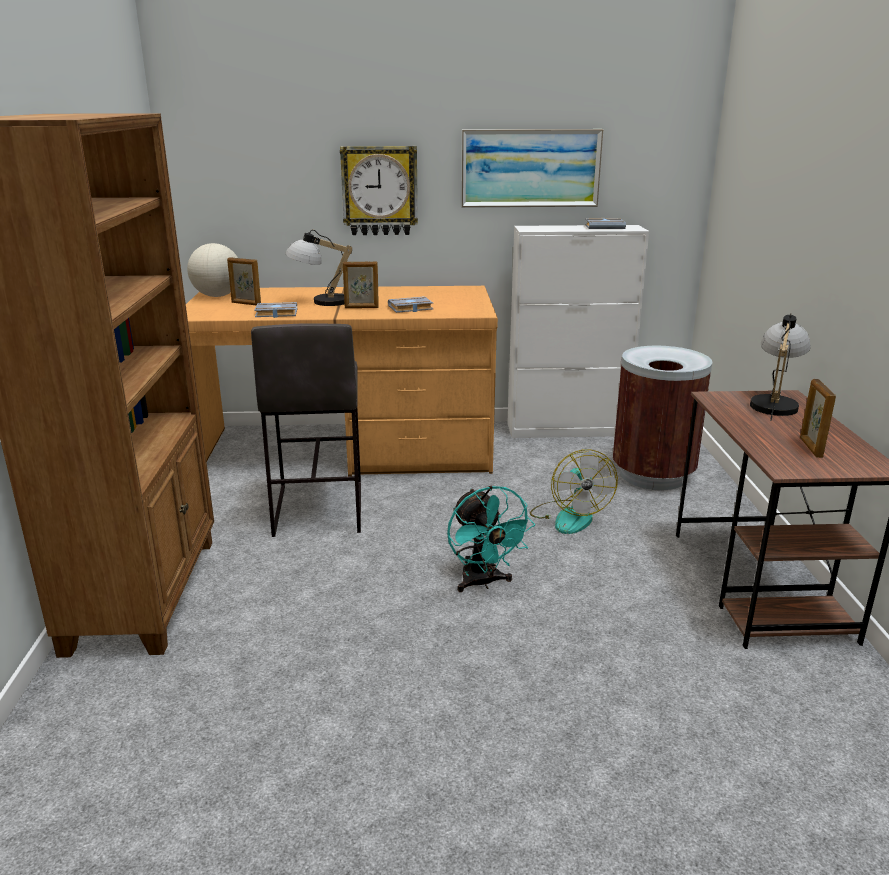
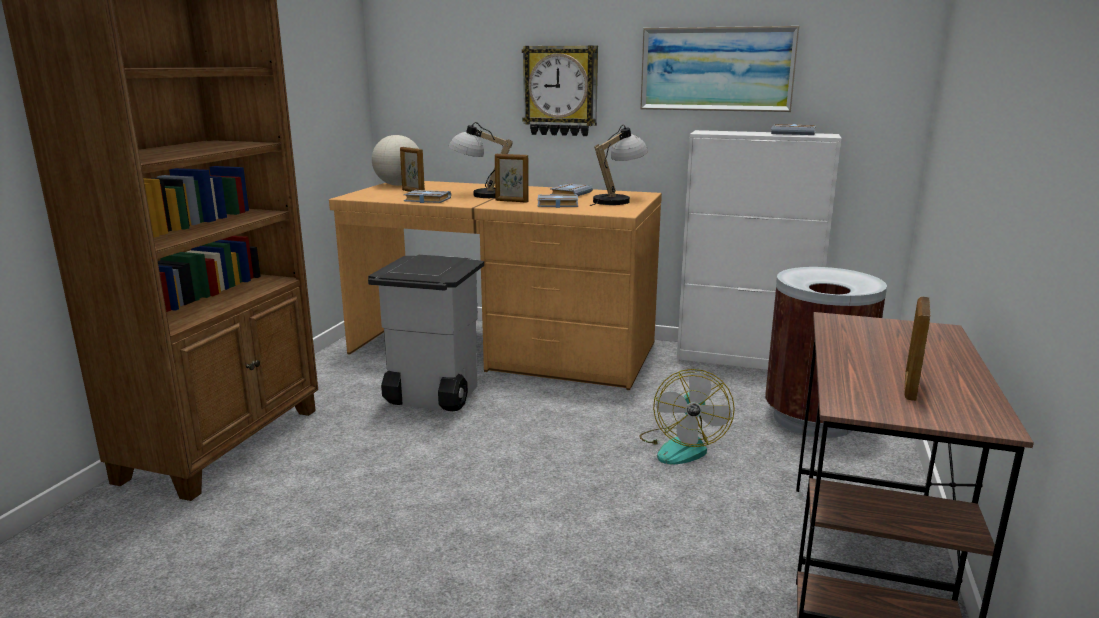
camera: 20 degrees right, 5 degrees down
(317, 509) = (431, 396): grey stool -> grey trash can
(405, 294) = (570, 194): none -> grey book
(483, 583) = (535, 496): turquoise fan -> none
(774, 403) = (911, 335): table lamp -> table lamp (618, 200)

